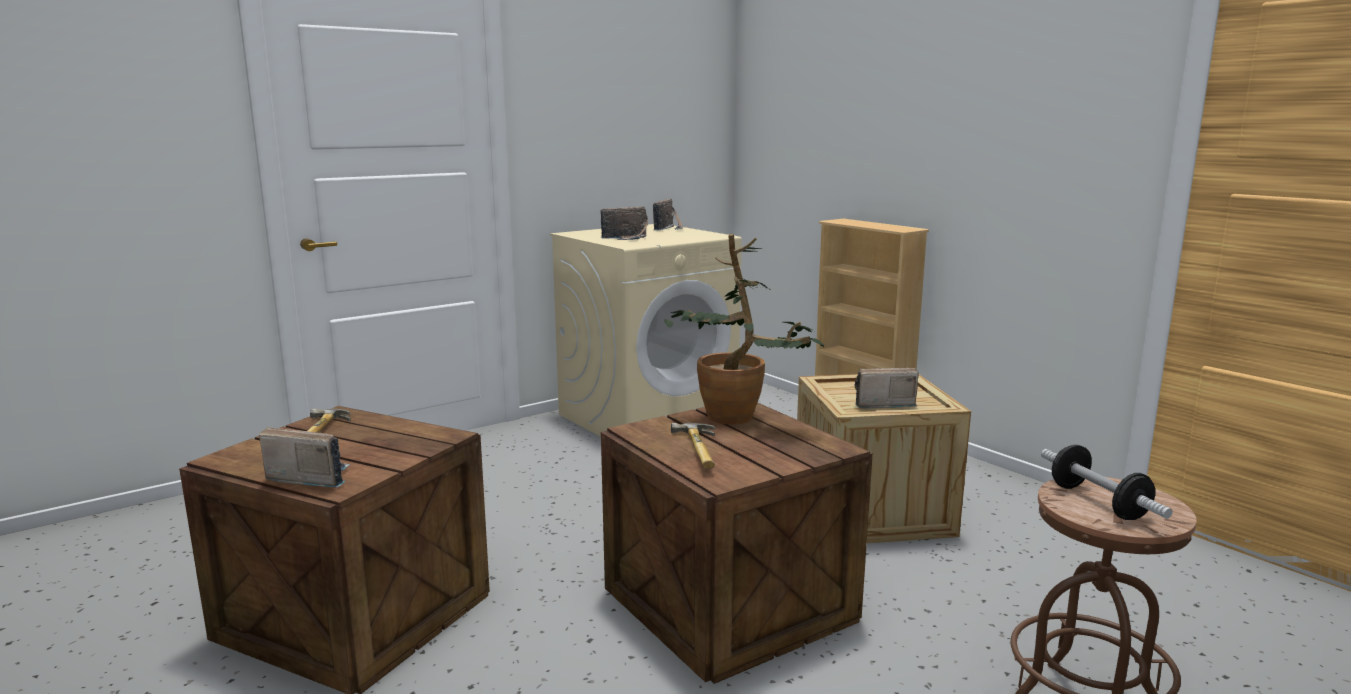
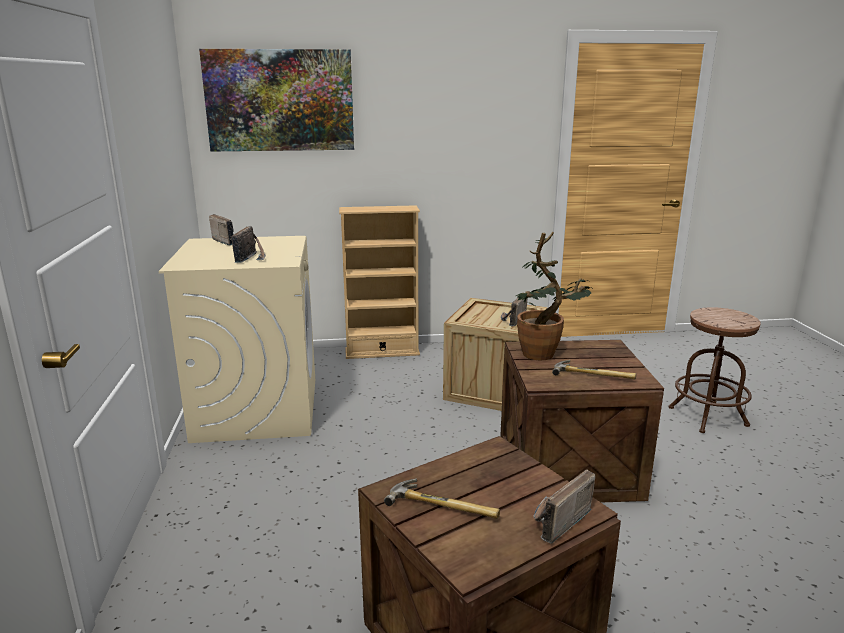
camera: 60 degrees left, 5 degrees up
(806, 81) = (280, 100): none -> picture
(1098, 503) = (723, 319): dumbbell -> none

